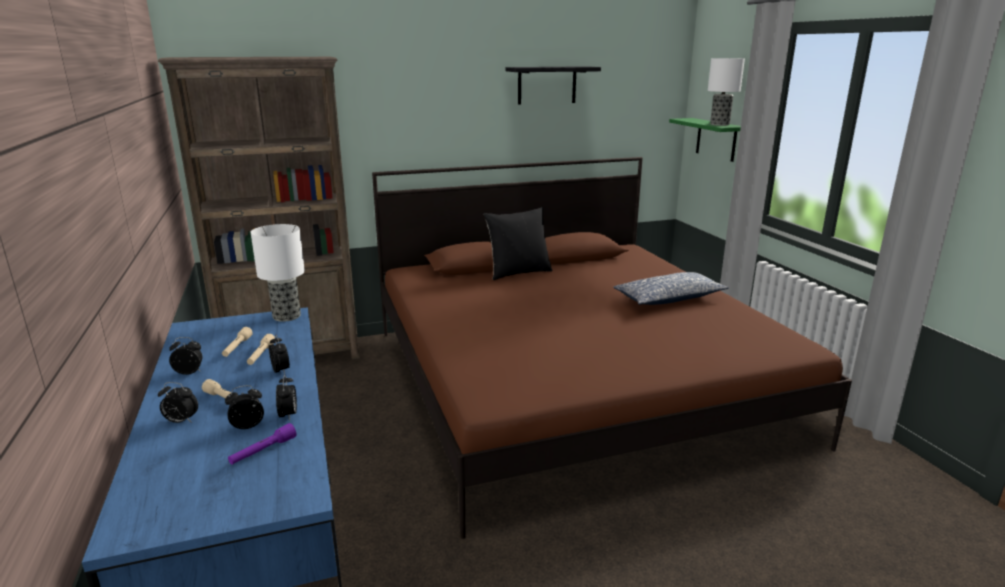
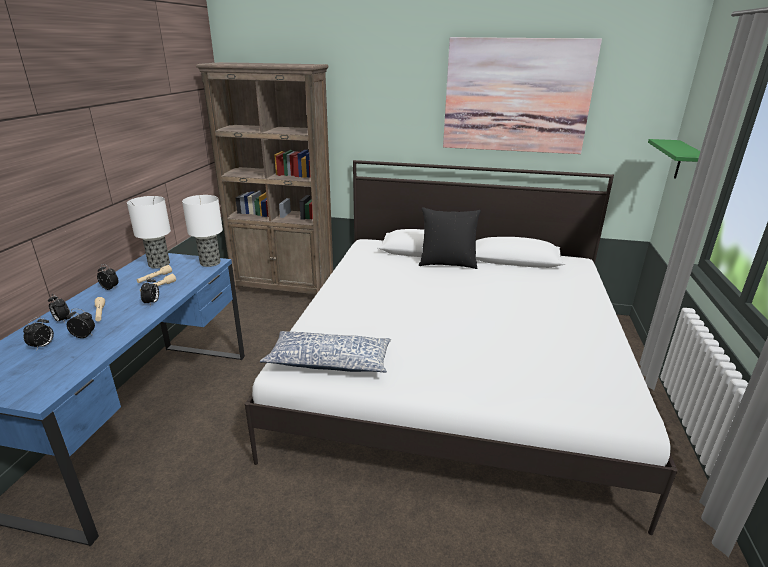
camera: 30 degrees right, 5 degrees up
(263, 451) = (67, 357): purple flashlight -> none
(288, 415) = (112, 336): alarm clock -> alarm clock (43, 346)
(547, 85) = (516, 96): black shelf -> picture
(572, 383) = (456, 371): brown bed -> white bed
(668, 299) = (550, 322): pillow -> pillow (329, 362)
(719, 124) = (686, 152): table lamp -> table lamp (158, 264)

